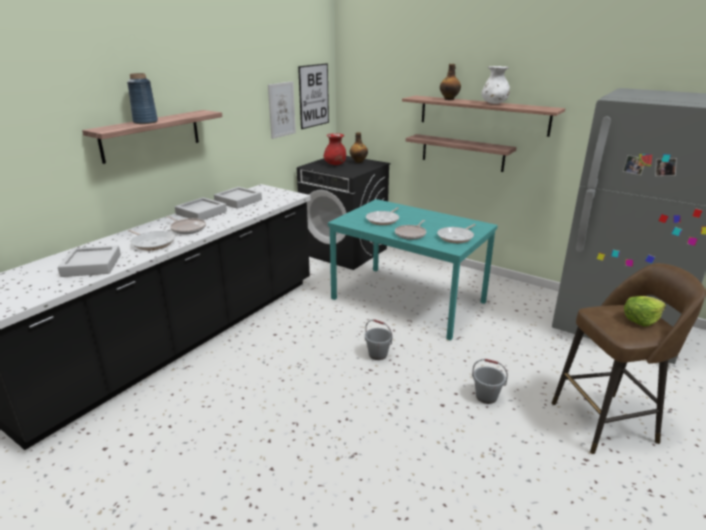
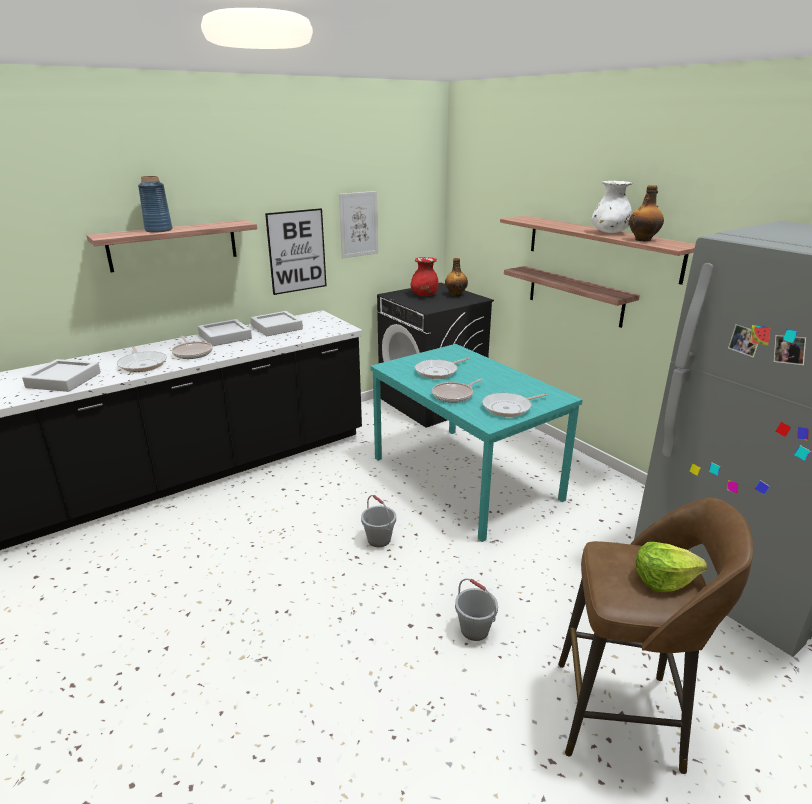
camera: 20 degrees right, 0 degrees up
(313, 96) = (409, 209): picture -> picture (297, 251)
(449, 99) = (559, 223): bottle -> bottle (643, 240)

